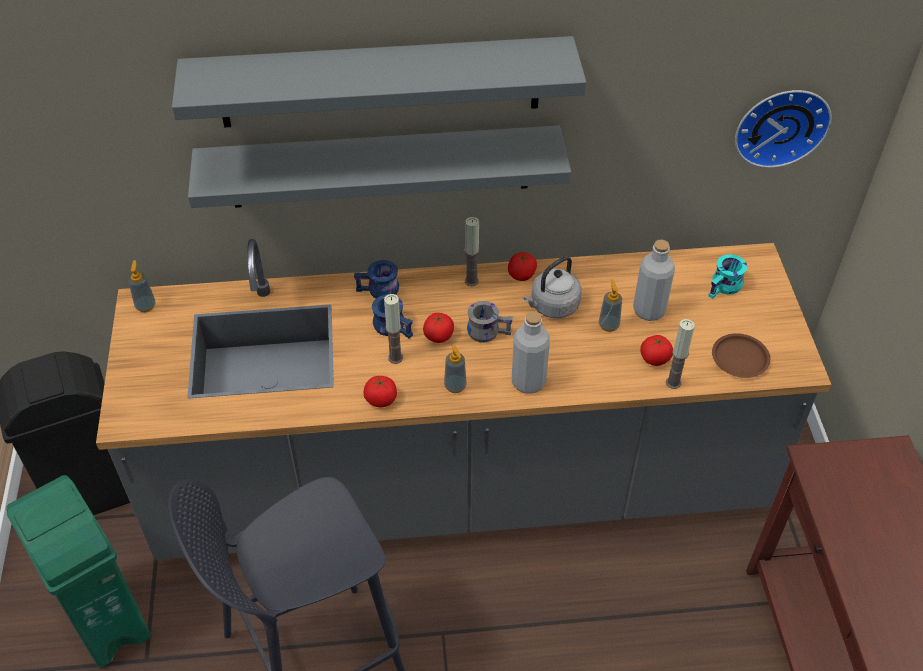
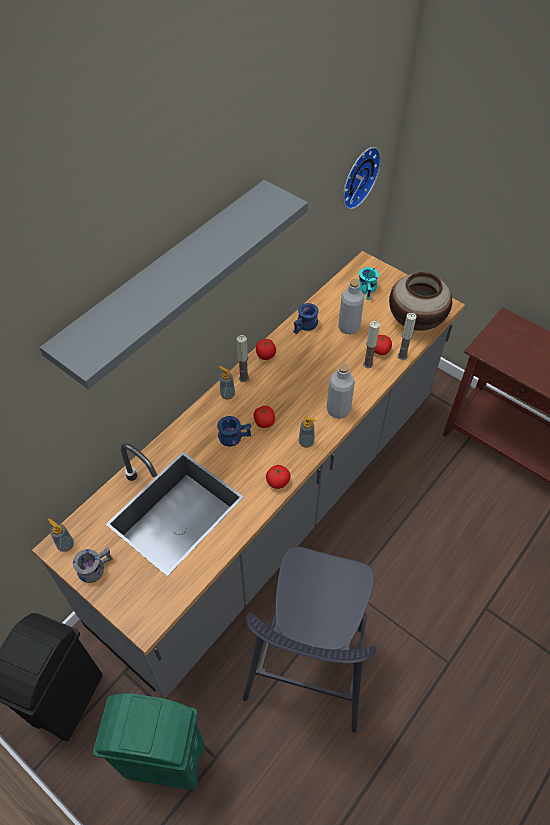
camera: 45 degrees left, 5 degrees up
(378, 291) = (200, 423): blue mug -> blue mug (306, 326)
(380, 167) = (173, 340): grey shelf -> none
(395, 357) = (256, 452): candle -> candle (368, 364)
(488, 330) = (285, 398): grey mug -> grey mug (94, 567)
(552, 306) = (301, 360): grey kettle -> none
(608, 325) = (339, 349): soap dispenser -> soap dispenser (227, 394)
(739, 358) = (415, 321): brown plate -> vase

